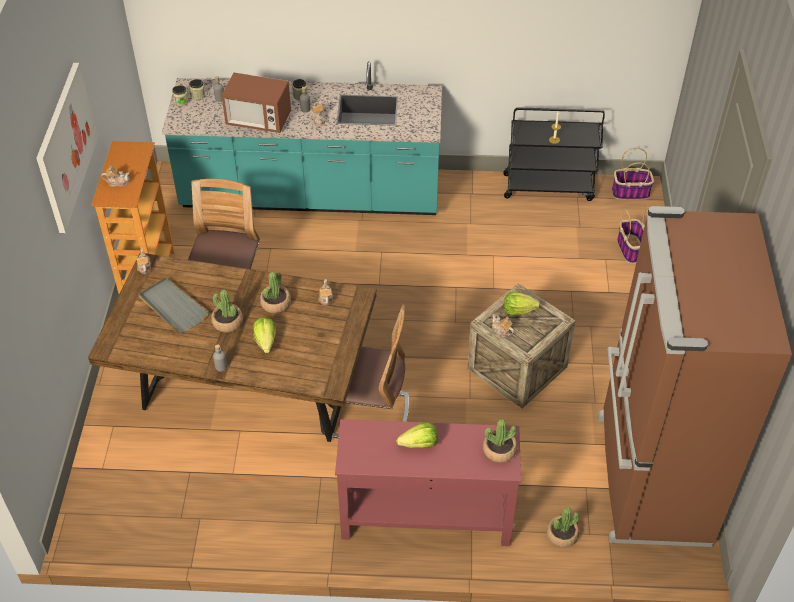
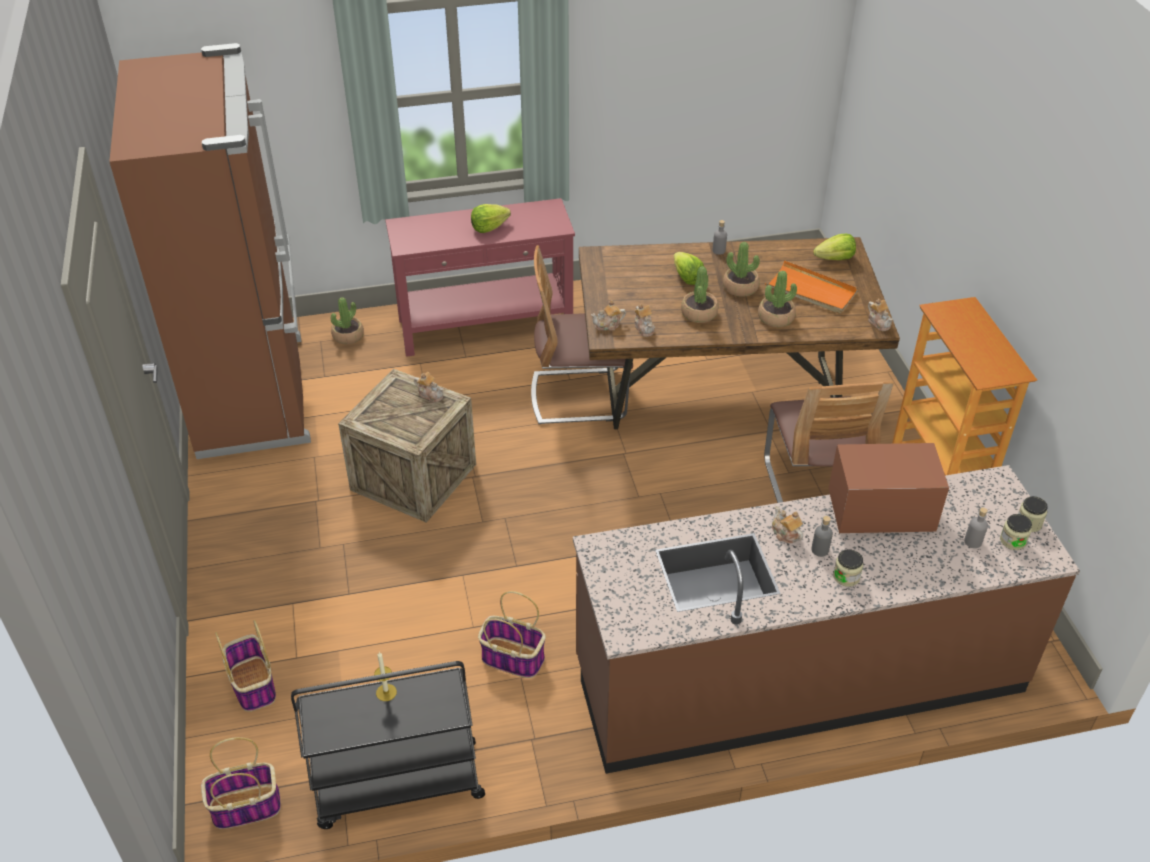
camera: 165 degrees right, 5 degrees down
(66, 146) = (1001, 196): picture -> none
(117, 182) = (971, 327): teapot -> teapot (608, 325)
(173, 307) = (811, 291): grey tray -> orange tray
(311, 194) = (797, 676): turquoise counter -> brown counter
(473, 234) = (511, 658): none -> basket
(499, 450) = (409, 235): potted plant -> potted plant (775, 318)
(518, 310) = (412, 421): lettuce -> lettuce (835, 259)

